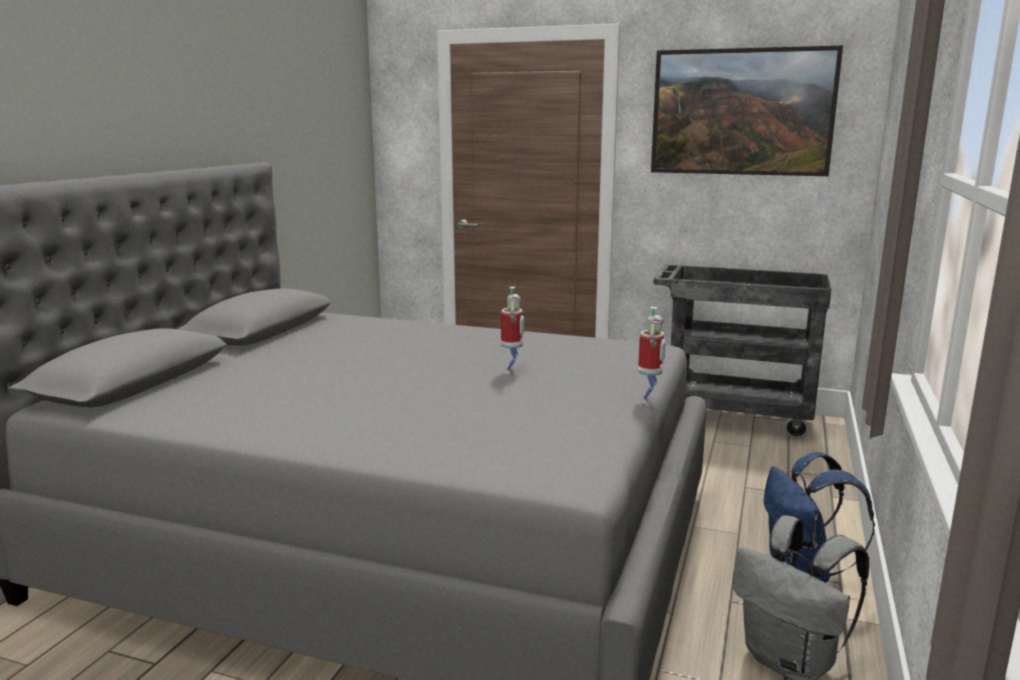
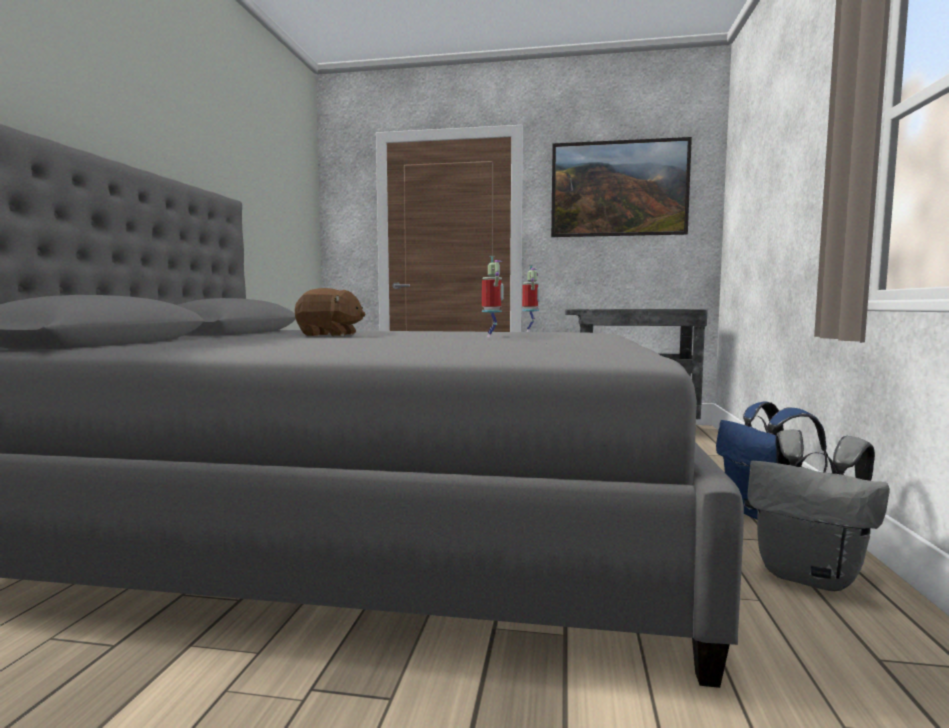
camera: 10 degrees left, 10 degrees down
(351, 352) = (329, 335): none -> brown plush toy
(649, 400) = (635, 340): toy robot -> toy robot (530, 331)

